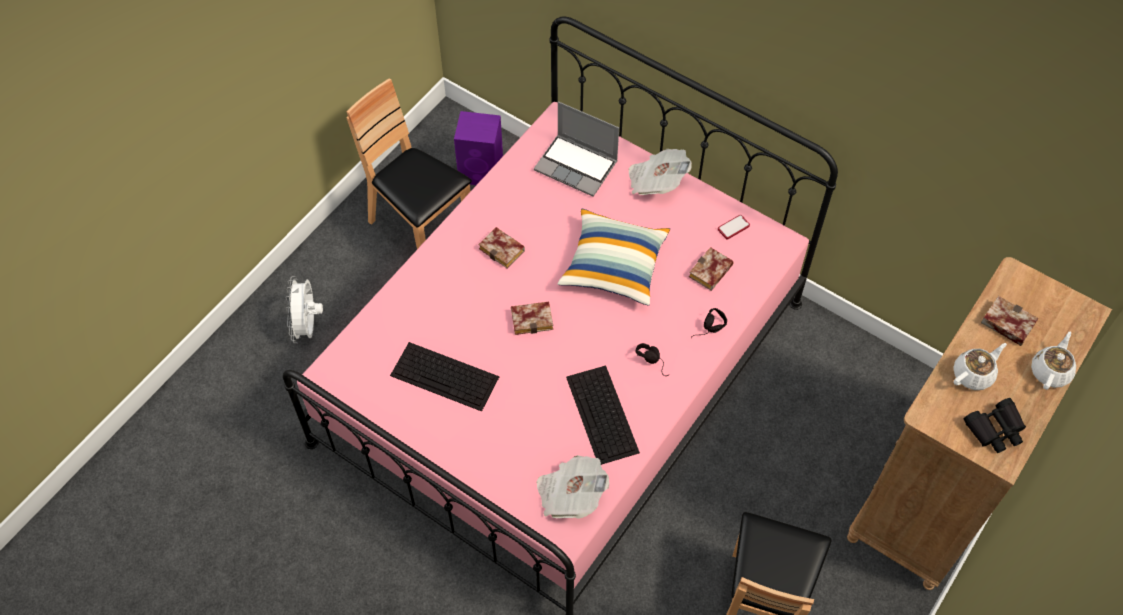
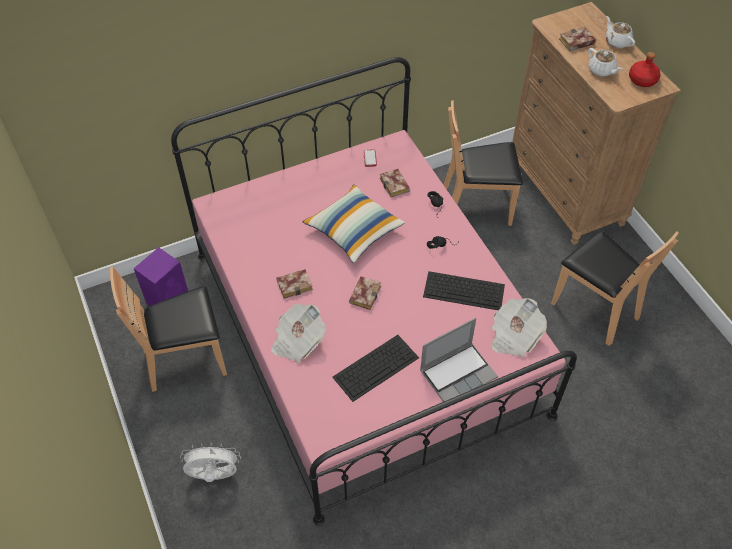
camera: 60 degrees left, 5 degrees down
(308, 326) = (214, 476): white fan -> white fan turned 150 degrees clockwise
(577, 166) = (258, 212): laptop -> laptop (458, 373)
(656, 181) = (305, 178): newspaper -> newspaper (297, 341)
(826, 400) = (477, 207): none -> brown chair
(973, 374) = (601, 70): white teapot -> white teapot turned 150 degrees clockwise
(995, 429) = (642, 79): black binoculars -> red bottle

